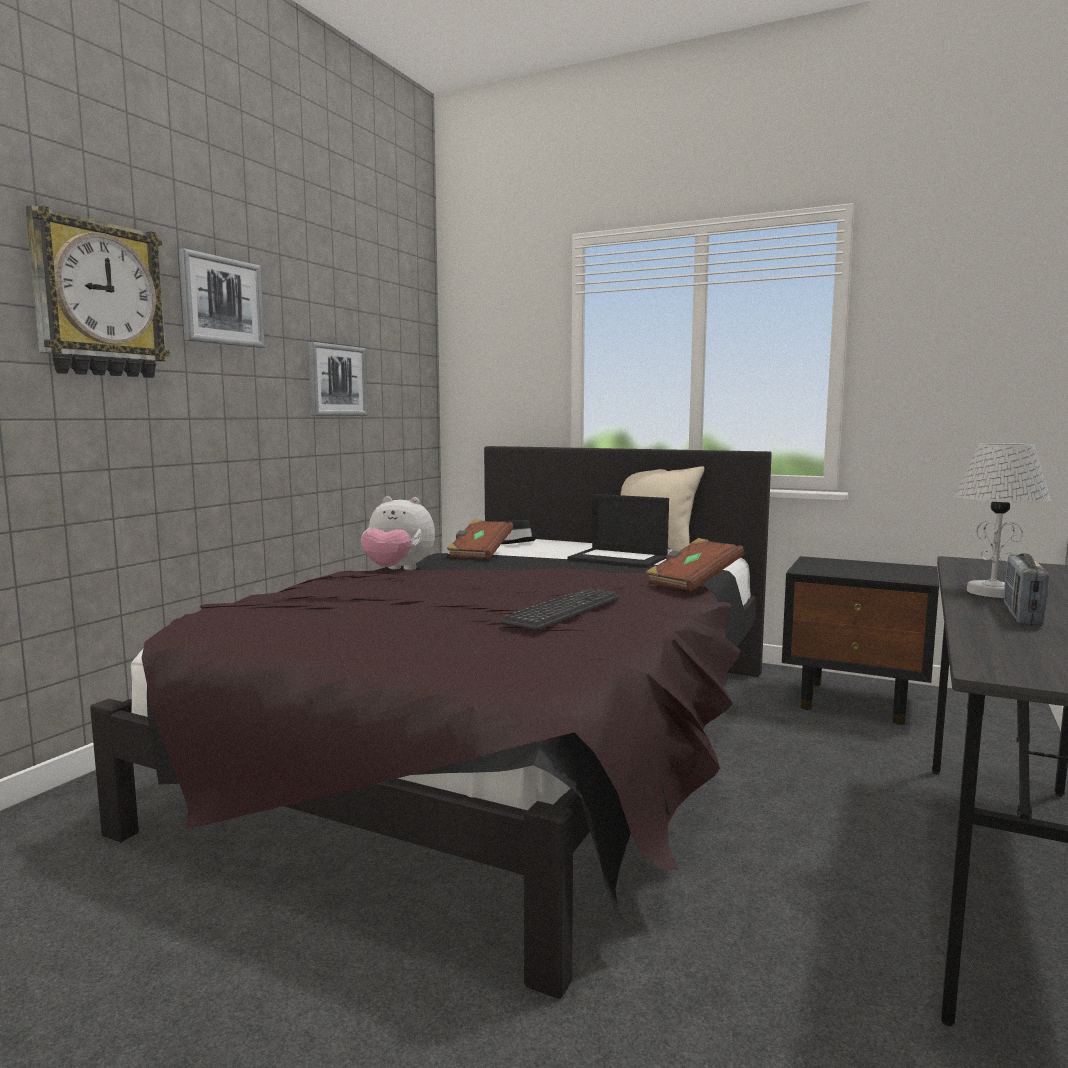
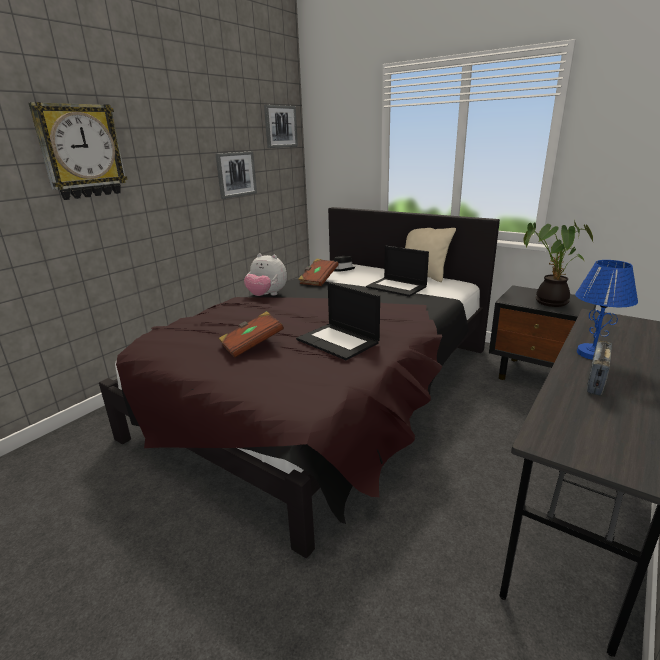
camera: 10 degrees right, 15 degrees up
(221, 301) = (157, 138): picture -> picture (280, 126)
(563, 610) = (339, 341): keyboard -> laptop
(693, 582) = (427, 316): brown book -> brown book (252, 345)
(867, 570) = (548, 301): none -> potted plant
(991, 592) = (592, 353): white table lamp -> blue table lamp

